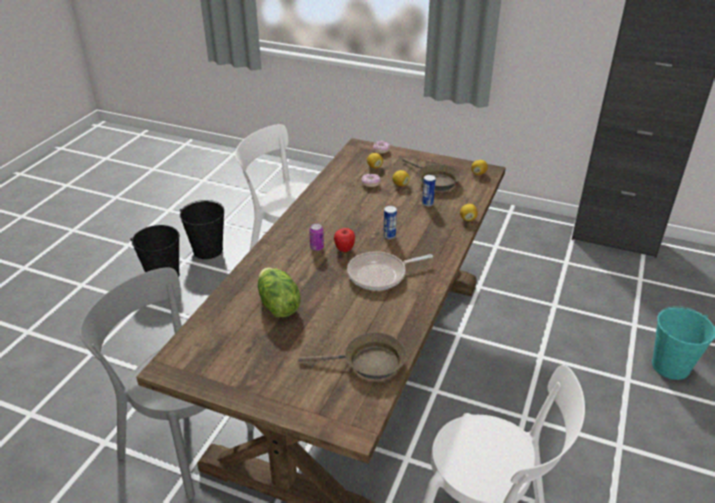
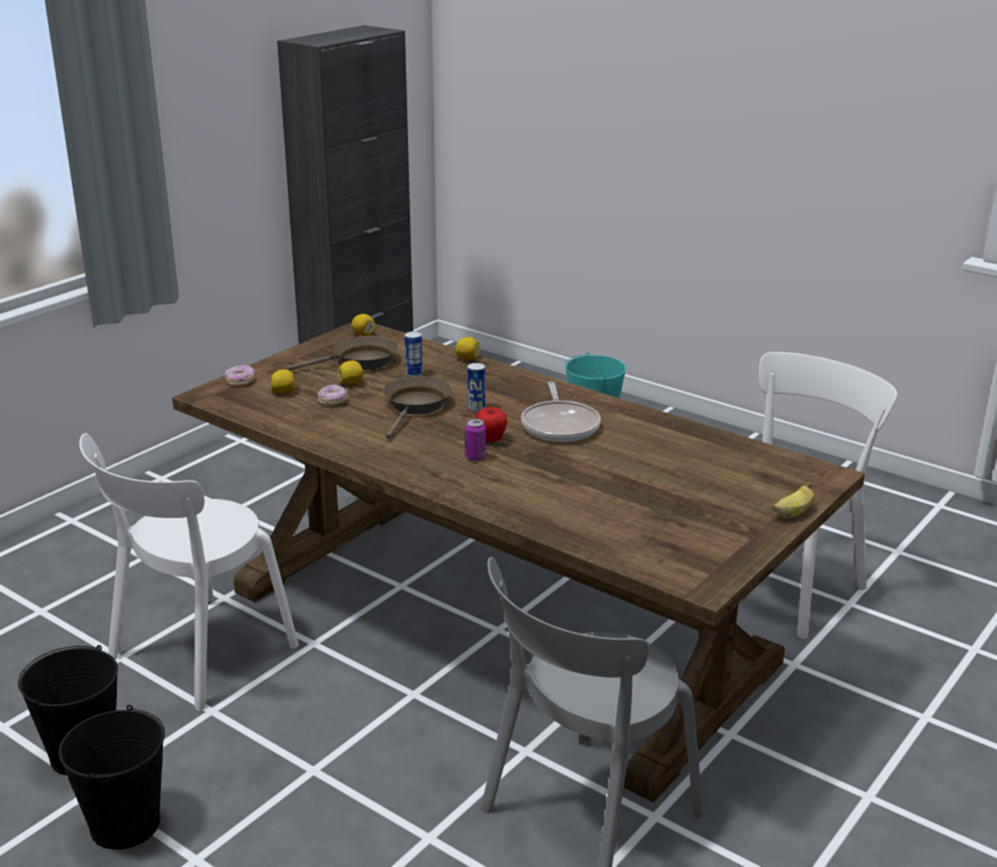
camera: 75 degrees left, 10 degrees down
(278, 305) = (597, 497): lettuce -> none
(278, 409) = (793, 514): none -> banana
(369, 363) = (725, 454): brown frying pan -> brown frying pan (416, 406)

